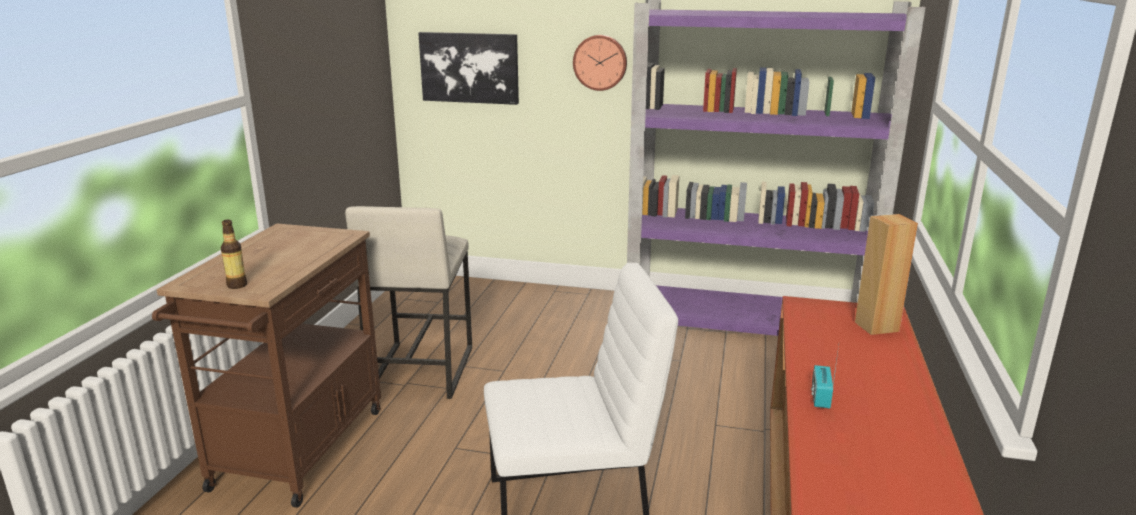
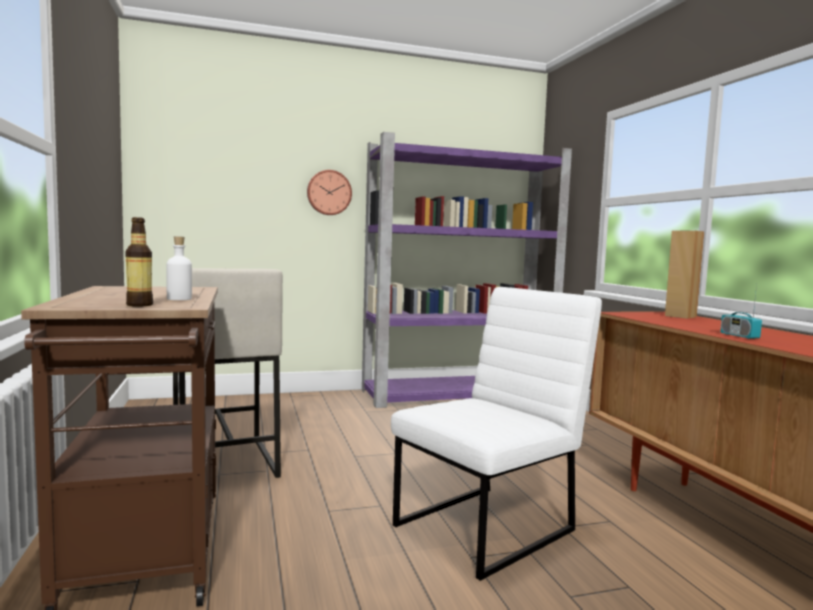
camera: 30 degrees left, 15 degrees down
(285, 270) = (179, 299): none -> white bottle
(469, 67) = (208, 194): picture -> none

